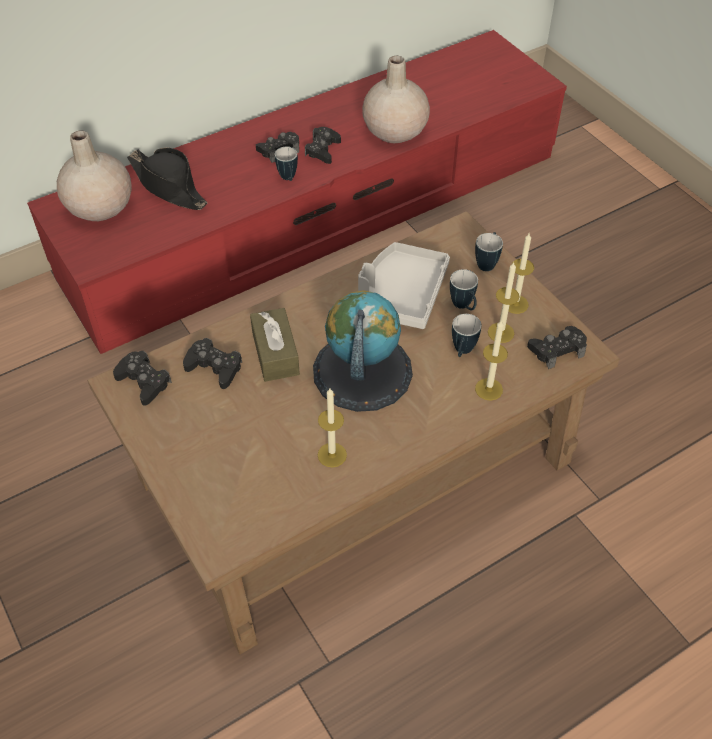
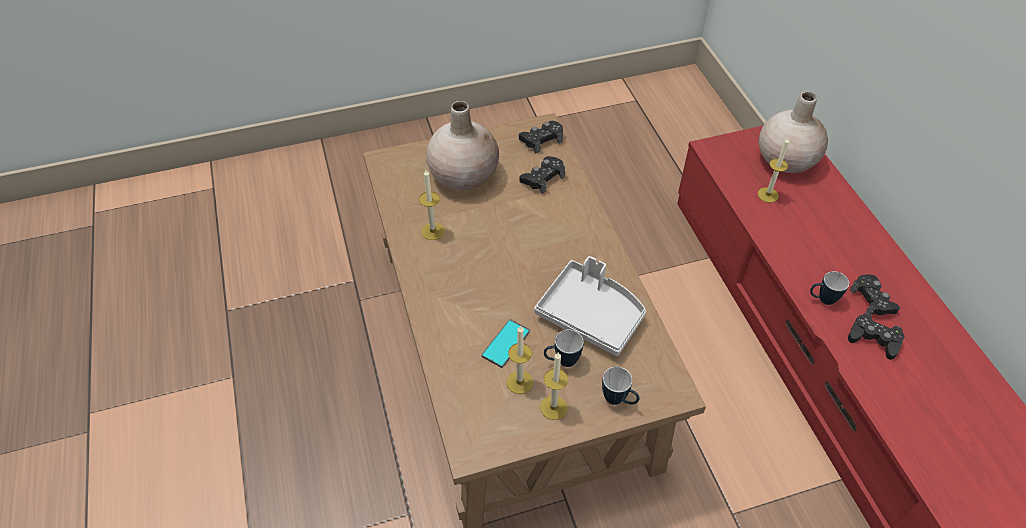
camera: 105 degrees right, 0 degrees up
(168, 186) = (814, 207): black hat -> none
(275, 353) = (546, 215): brown tissue box -> none
(362, 371) = (508, 266): globe -> none
(394, 131) = (912, 419): beige vase -> beige vase (464, 175)
(462, 352) = (505, 343): mug -> phone
(488, 389) = (456, 351): candle -> candle (768, 195)
(557, 350) = (482, 423): black game controller -> none

